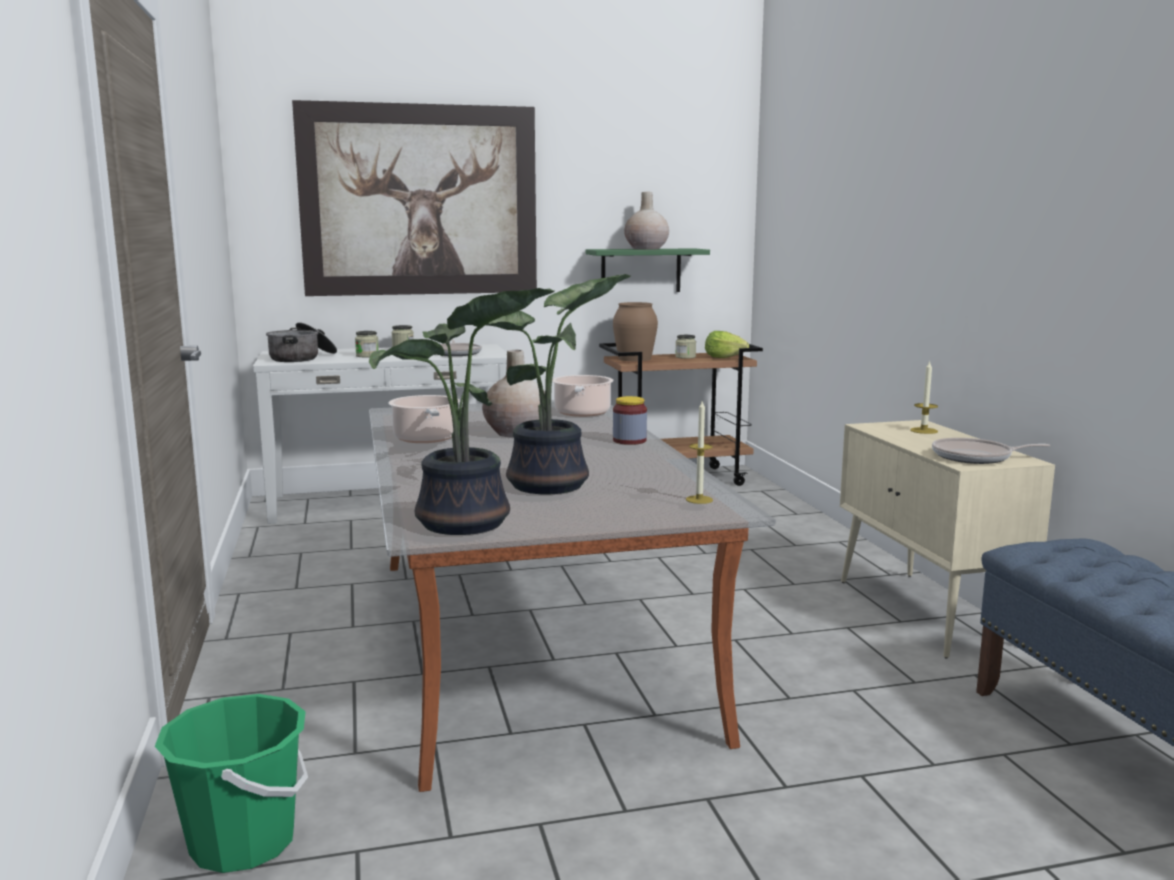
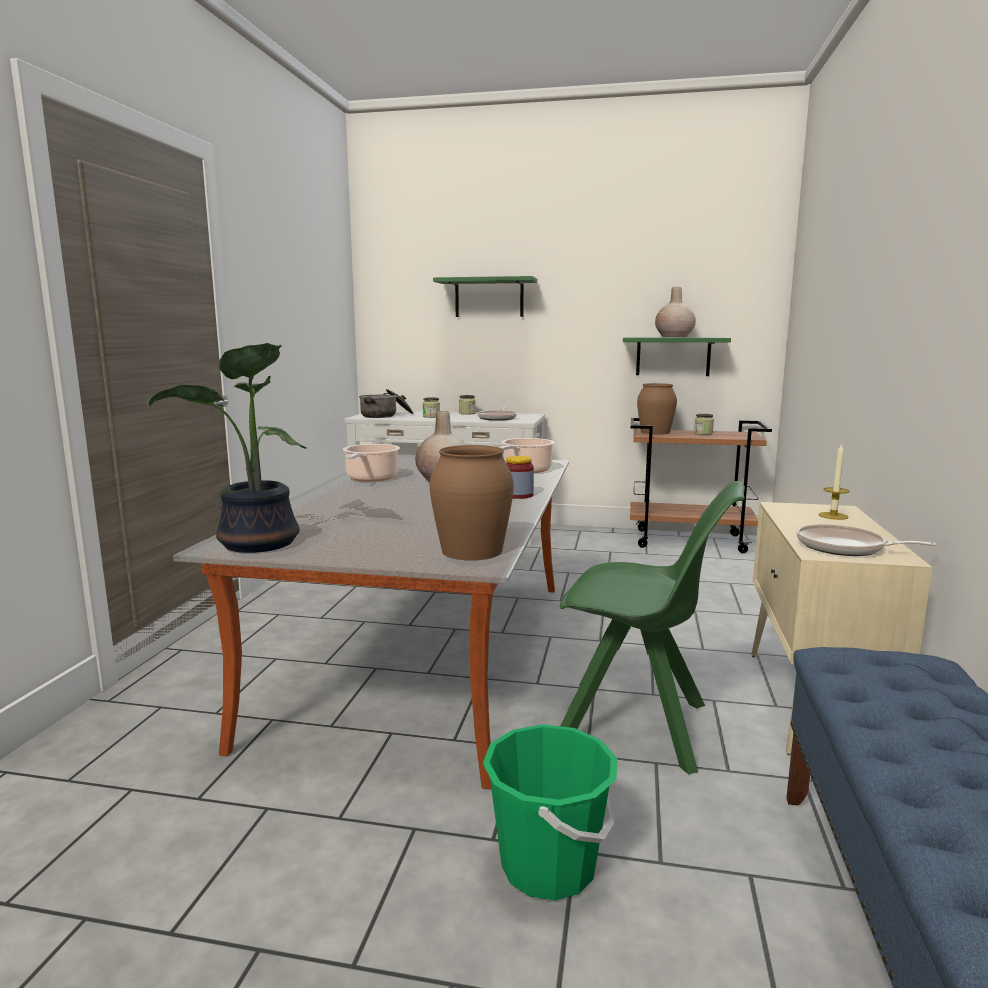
camera: 25 degrees right, 0 degrees up
(243, 842) = (78, 760): green bucket -> green bucket (548, 866)
(420, 201) = (489, 298): picture -> green shelf
(553, 486) = (383, 523): potted plant -> none
(699, 499) = (473, 550): candle -> brown vase
(724, 358) = (738, 436): lettuce -> none
(808, 664) = (637, 726): none -> green chair

